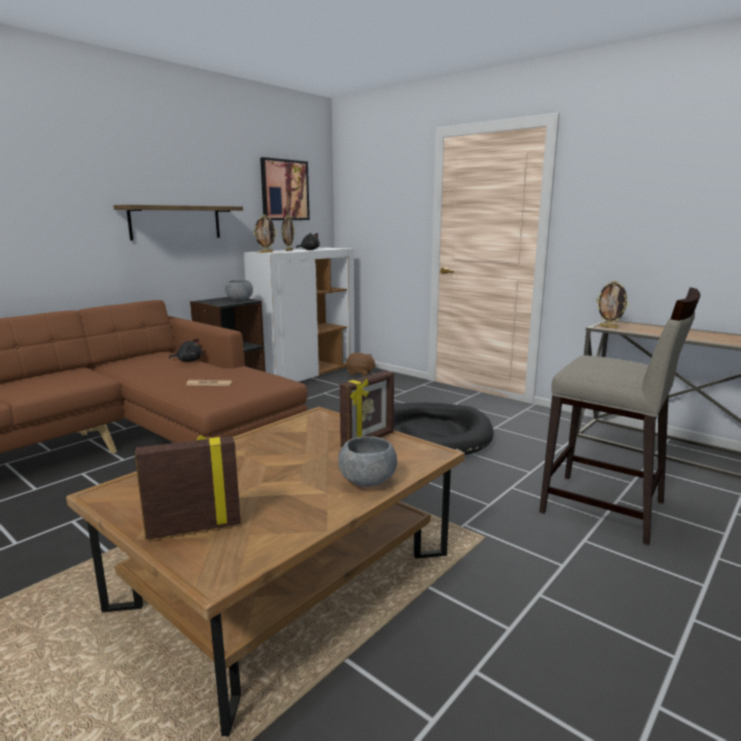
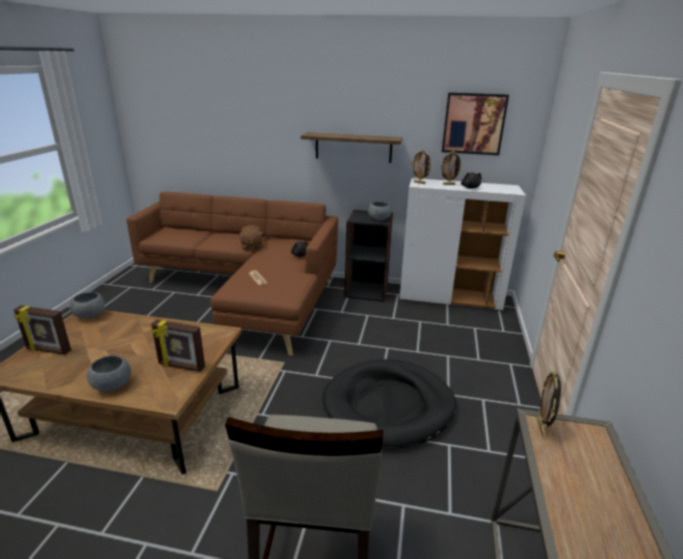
camera: 60 degrees right, 10 degrees up
(119, 488) = (90, 315): none -> grey bowl
(194, 527) = (48, 350): picture frame -> picture frame turned 150 degrees clockwise
(360, 373) = (491, 321): brown plush toy -> brown plush toy (251, 246)

